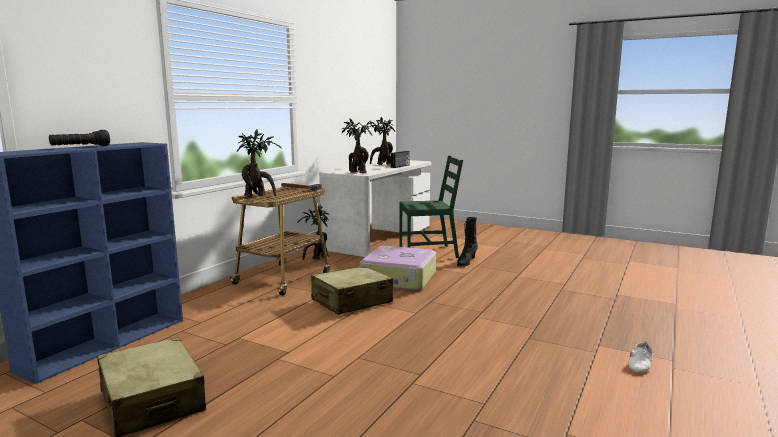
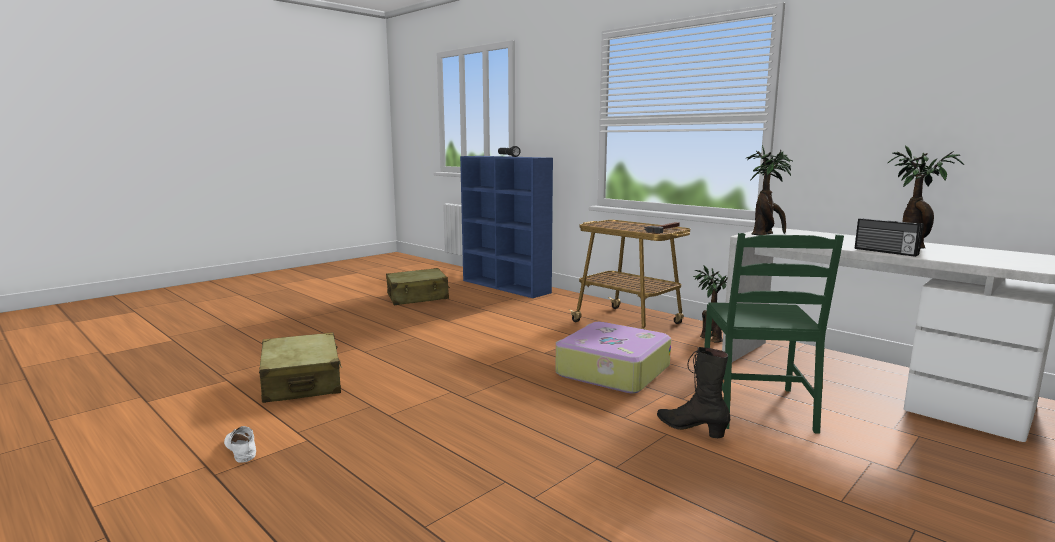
camera: 105 degrees right, 0 degrees up
(258, 196) = (618, 223): potted plant -> none
(351, 301) = (540, 343): beige suitcase -> beige suitcase (302, 382)

